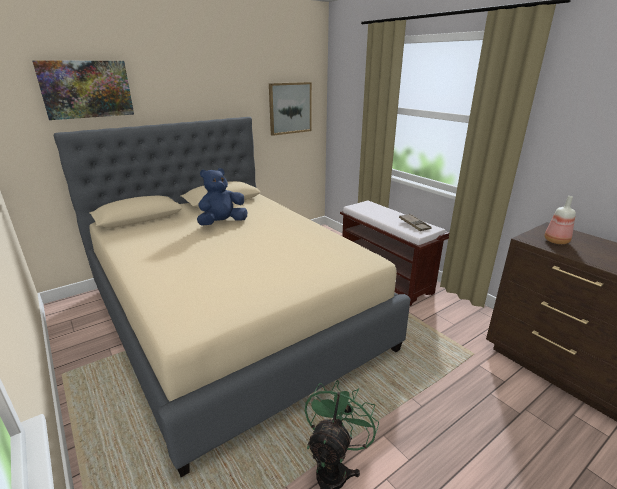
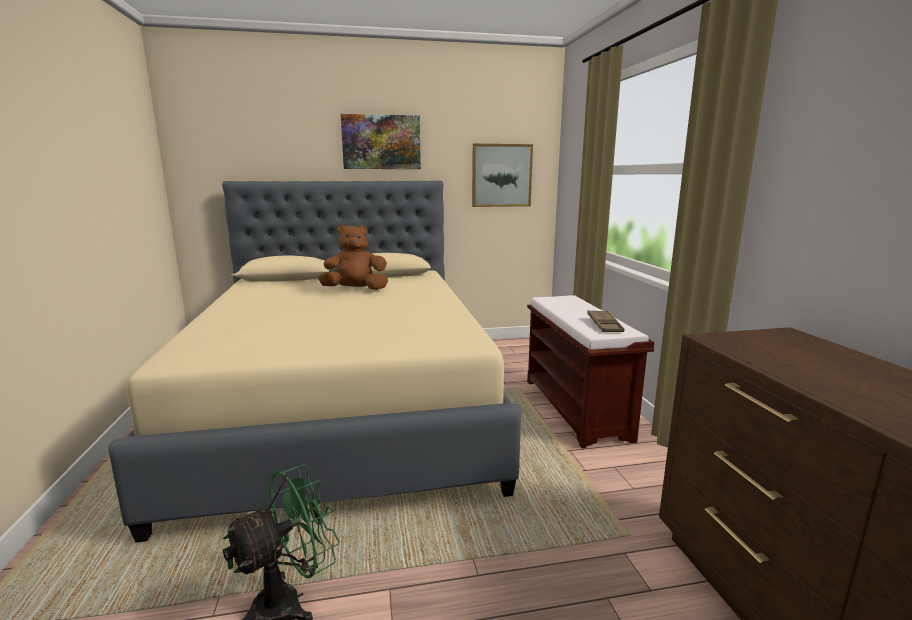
camera: 25 degrees right, 10 degrees down
(86, 89) = (263, 141): picture -> picture (381, 142)
(222, 223) = (355, 290): blue plush toy -> brown plush toy
(555, 241) = (762, 347): bottle -> none

